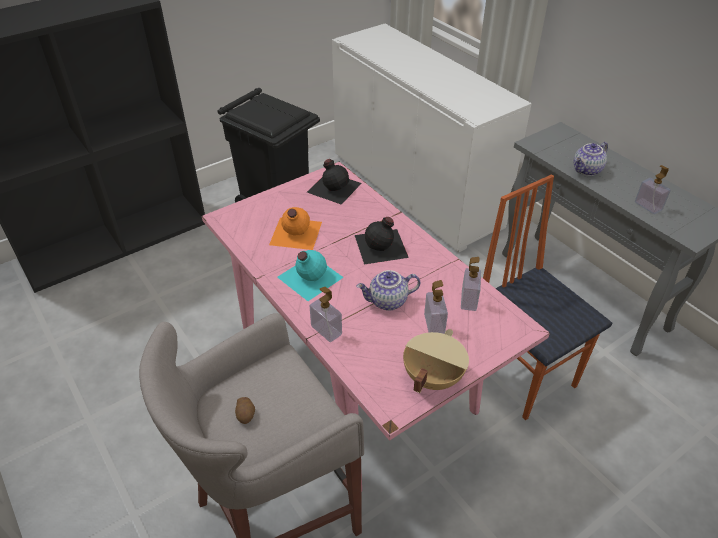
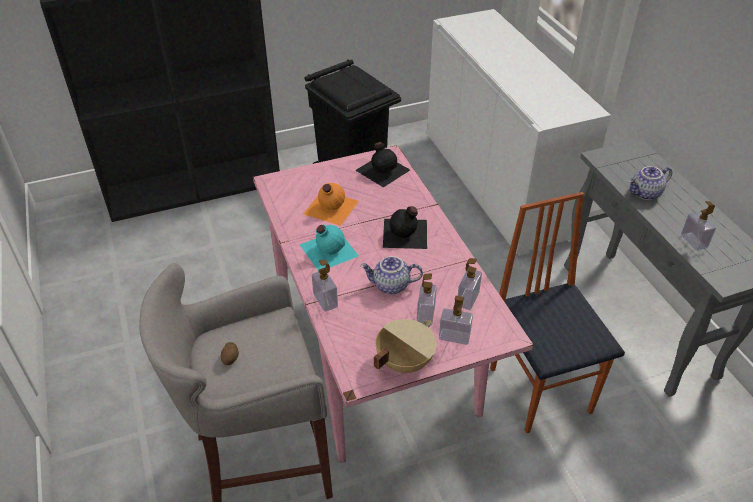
camera: 15 degrees right, 0 degrees up
(471, 341) = (454, 336): none -> soap dispenser

